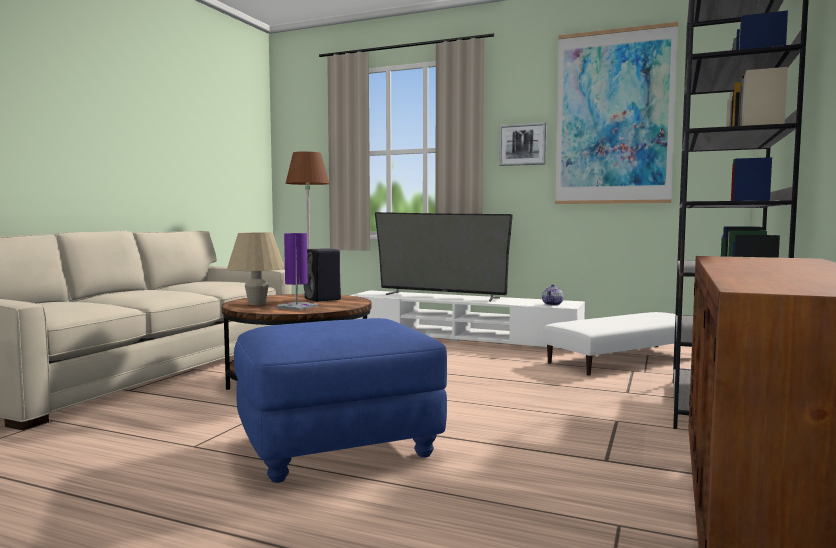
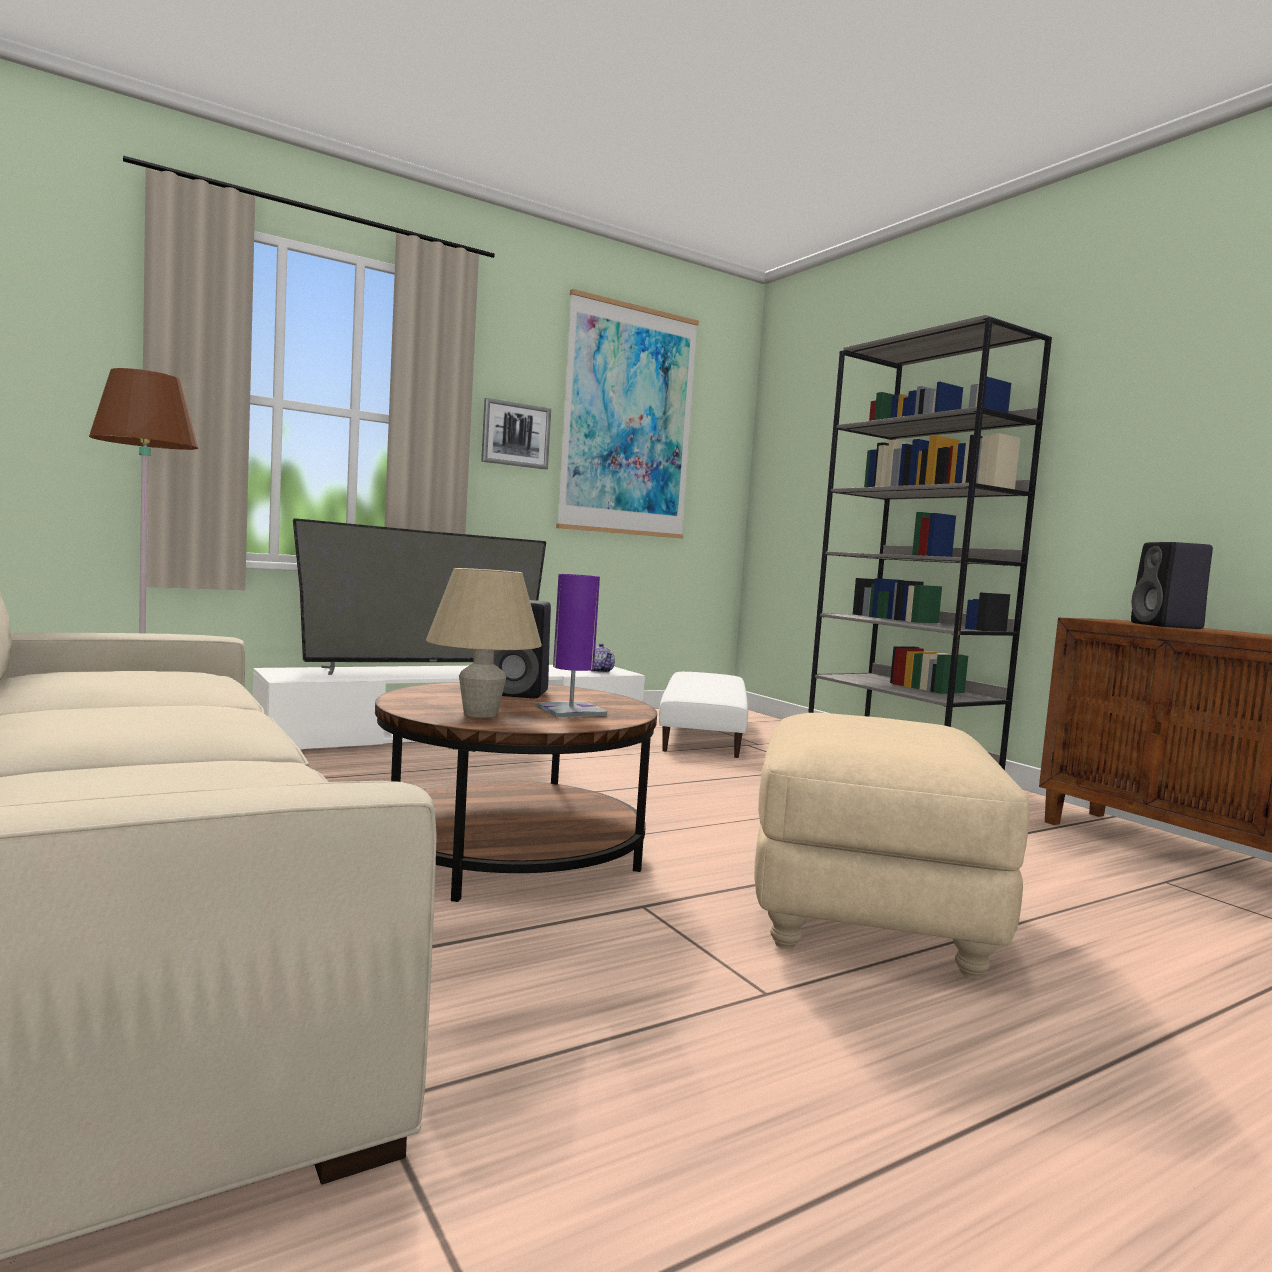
camera: 55 degrees left, 0 degrees up
(338, 447) = (869, 912): blue ottoman -> beige ottoman
(750, 262) = (1168, 626): none -> black speaker

